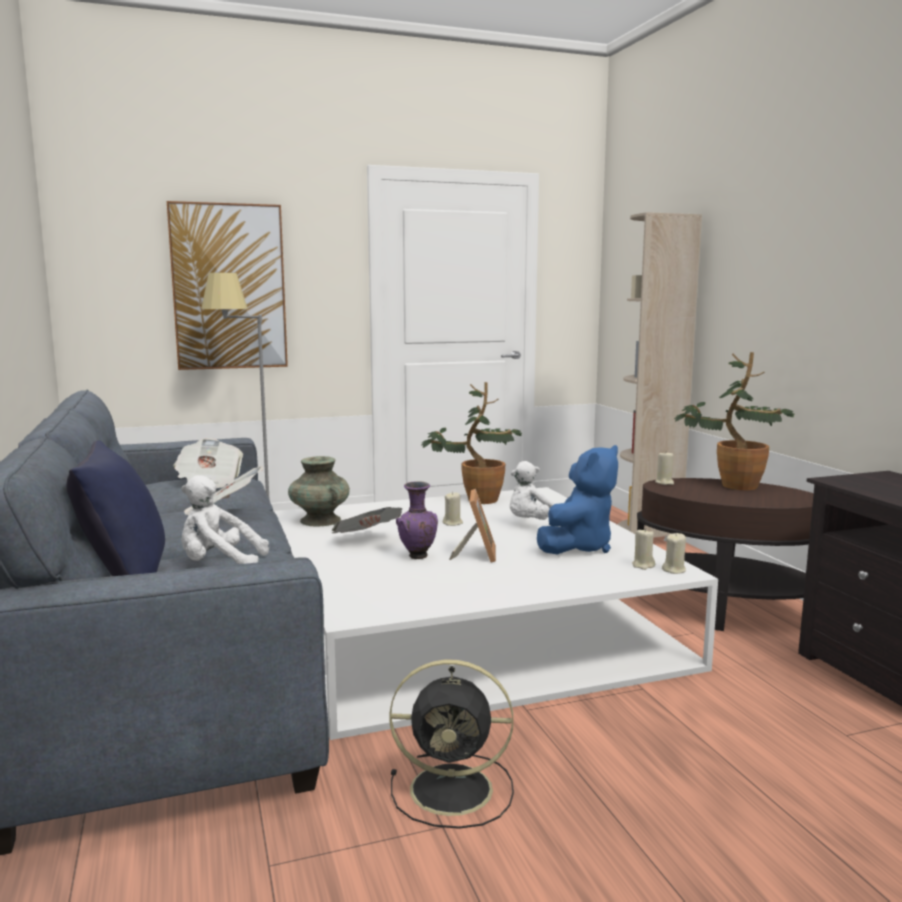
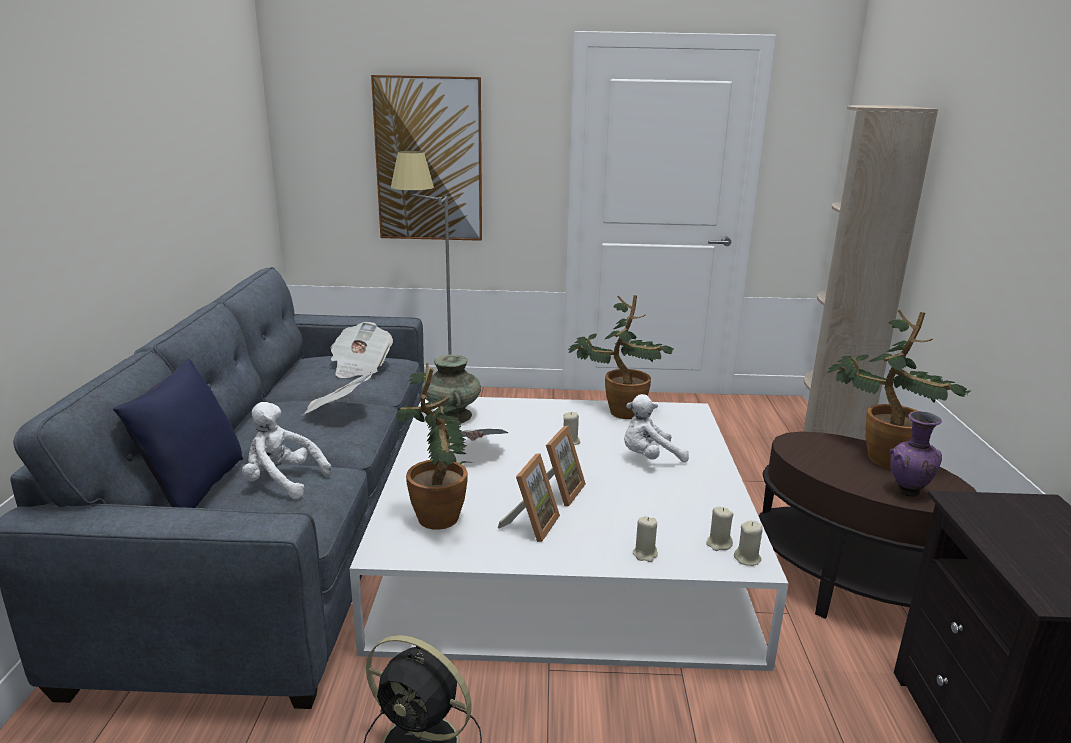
camera: 20 degrees right, 10 degrees up
(379, 582) = (442, 512): none -> potted plant
(417, 557) = (501, 484): purple vase -> purple vase (907, 493)
(473, 578) = (531, 525): none -> picture frame
(578, 547) = (670, 501): blue plush toy -> none
(664, 482) = (802, 439): beige candle -> beige candle (645, 554)

